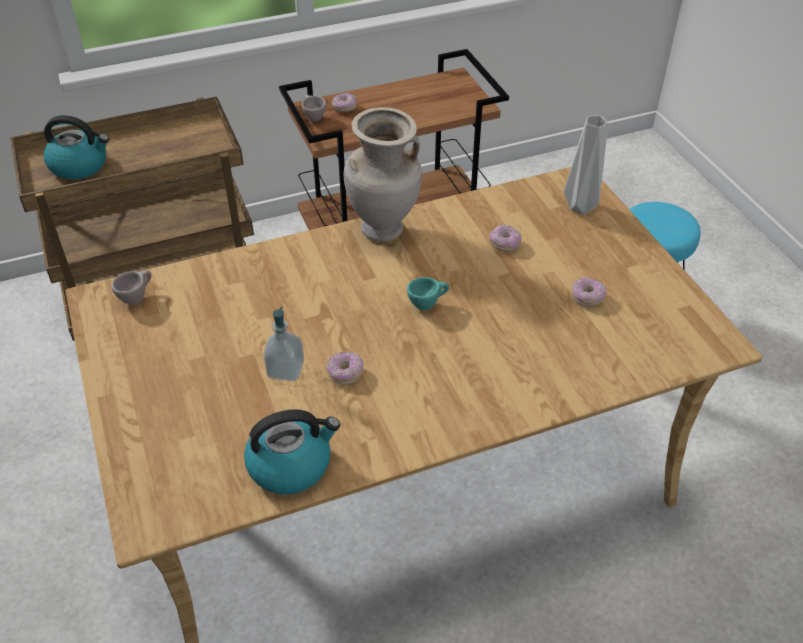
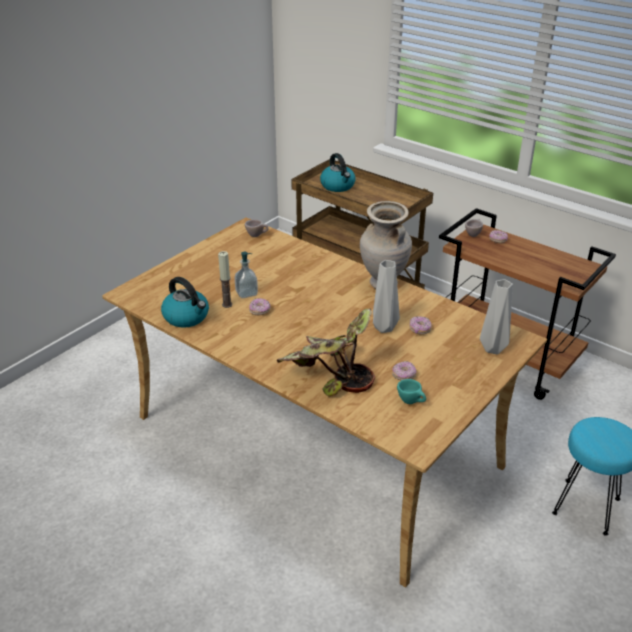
camera: 60 degrees right, 10 degrees down
(297, 403) = (227, 304): none -> candle
(427, 304) = (337, 319): turquoise cup -> turquoise cup (411, 402)
(477, 270) = (384, 327): none -> grey vase
(547, 364) = (328, 376): none -> potted plant

